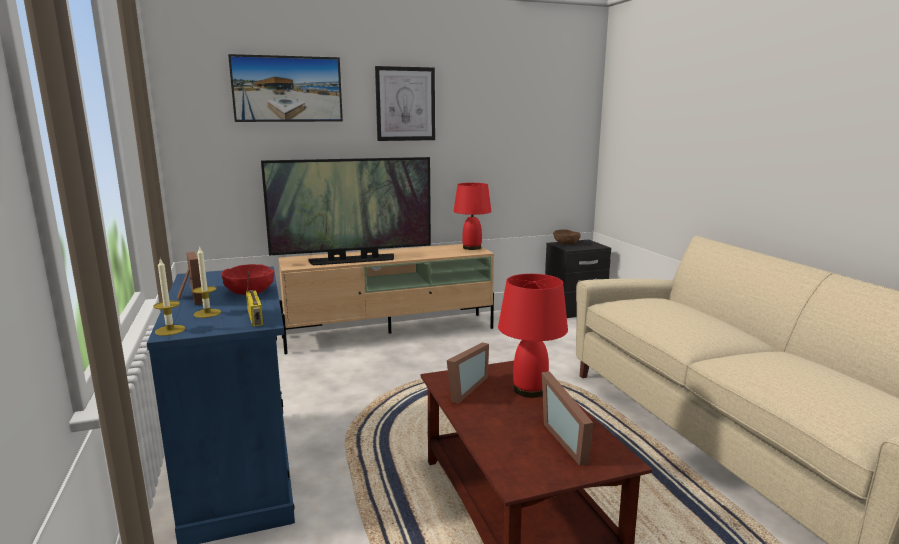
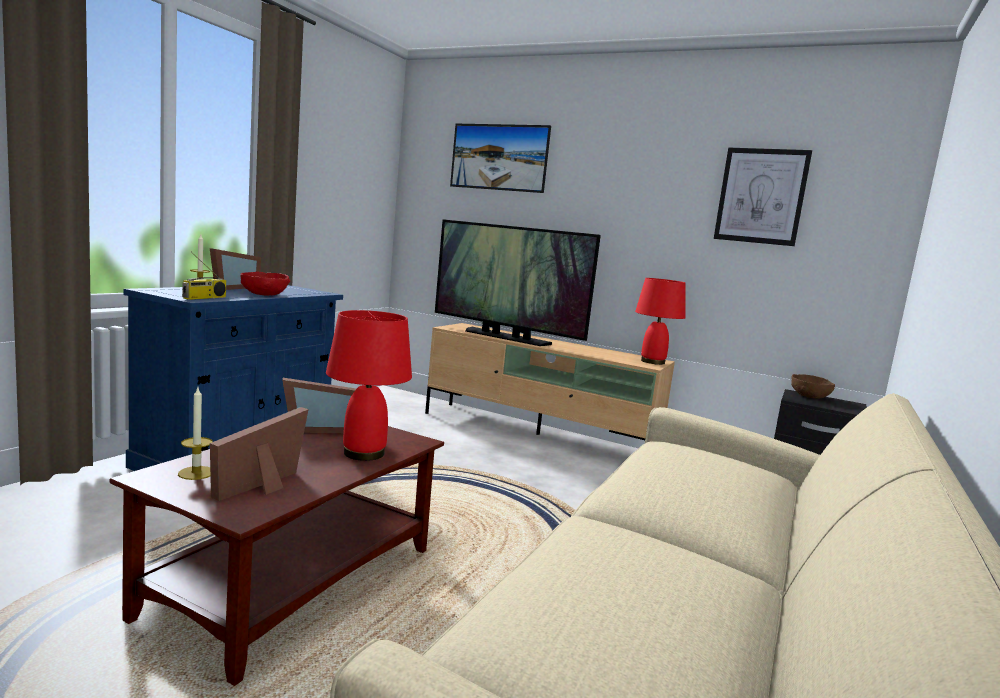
camera: 45 degrees right, 5 degrees down
(170, 330) = (152, 289): candle -> candle (196, 473)
(405, 104) = (613, 178): picture -> picture (761, 196)

